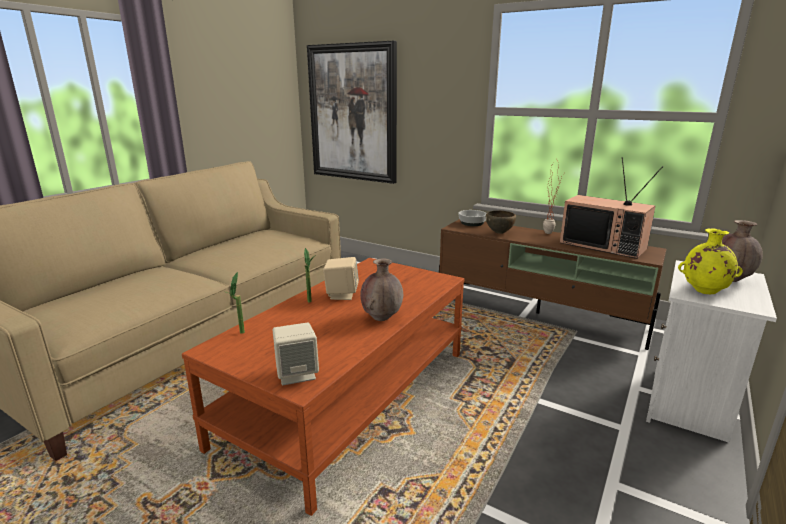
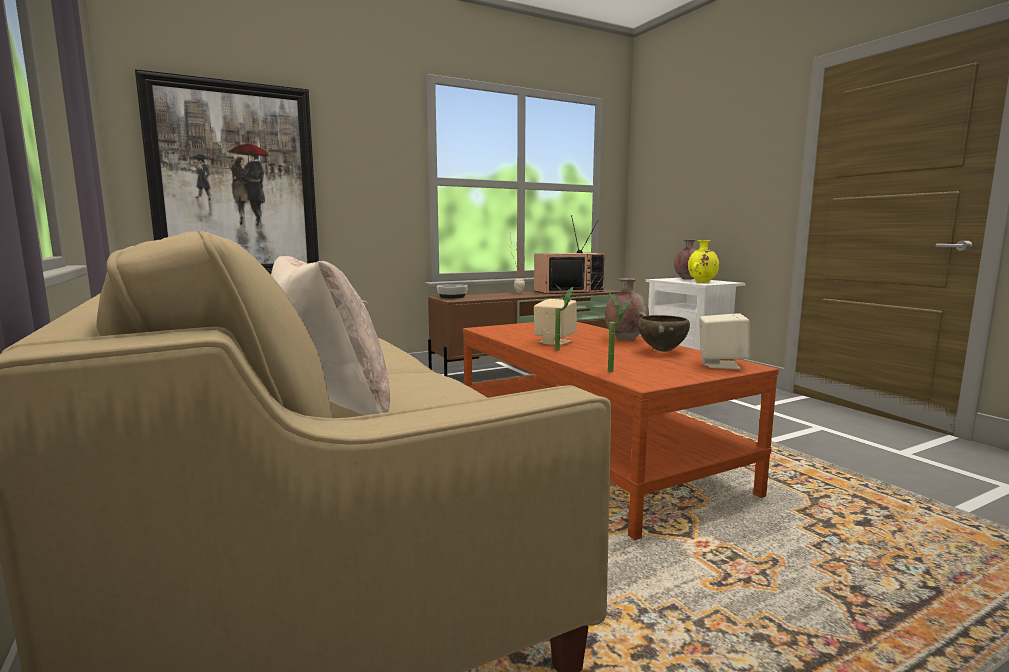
camera: 60 degrees left, 10 degrees down
(117, 282) = (331, 403): none -> beige pillow
(499, 233) = (495, 297): brown bowl -> brown bowl (662, 351)

